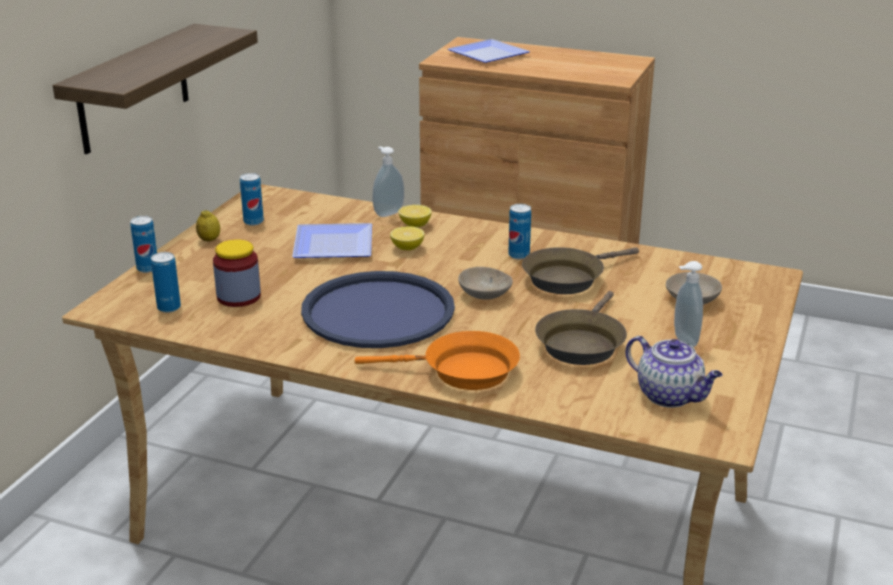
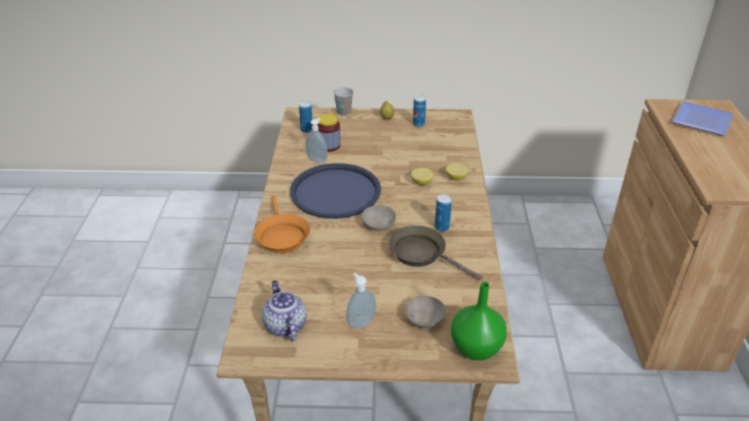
camera: 70 degrees right, 10 degrees up
(133, 88) = (440, 25): shelf -> none
(147, 268) = (344, 112): can -> cup
(330, 246) = (405, 156): plate -> none
(387, 213) = (466, 163): soap dispenser -> soap dispenser (317, 159)
(581, 343) = (335, 276): brown frying pan -> none
(670, 396) = (284, 325): teapot -> teapot turned 135 degrees clockwise
(752, 281) = (476, 349): none -> green vase

